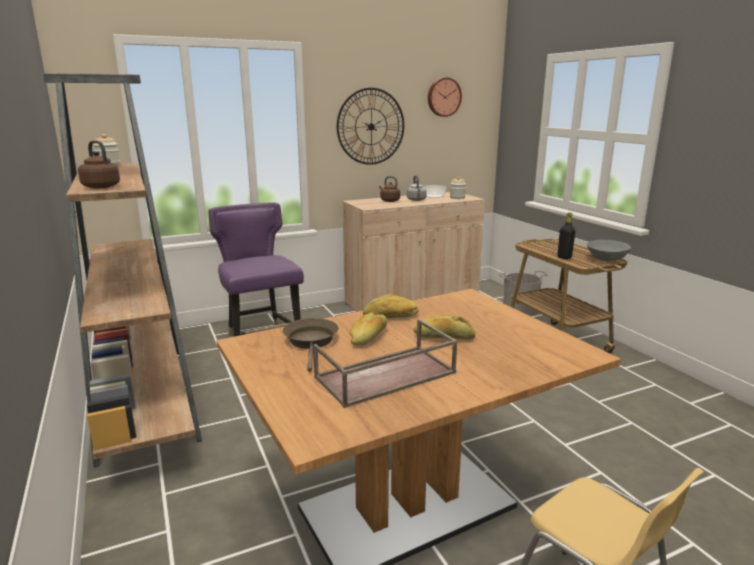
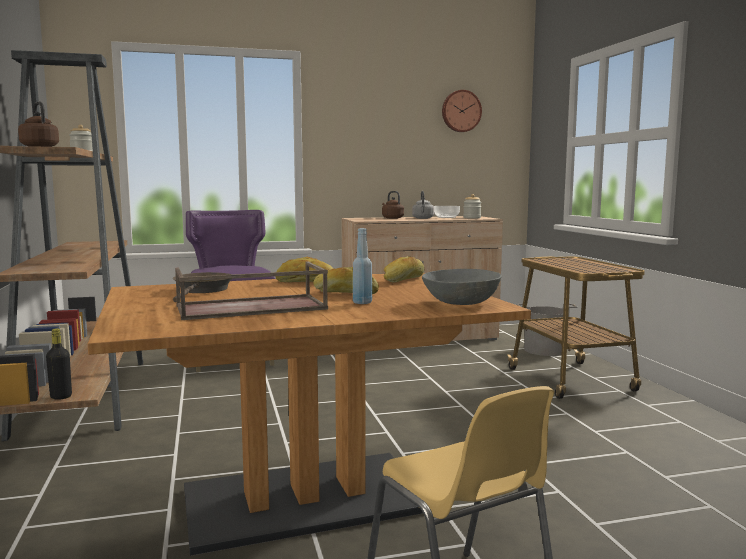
camera: 10 degrees right, 10 degrees down
(369, 337) = (265, 290): bread -> bread (404, 280)
(371, 126) = (376, 140): wall clock -> none
(474, 356) = (362, 302): none -> blue bottle
(564, 257) = (568, 266): black bottle -> black bottle (61, 396)
(606, 259) = (619, 268): grey bowl -> grey bowl (460, 302)

